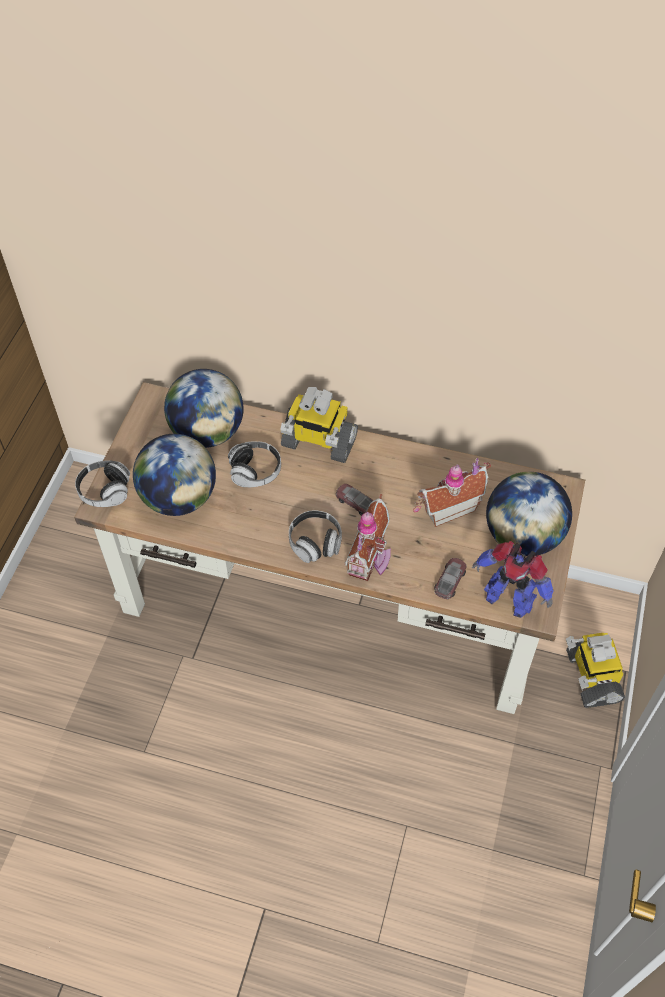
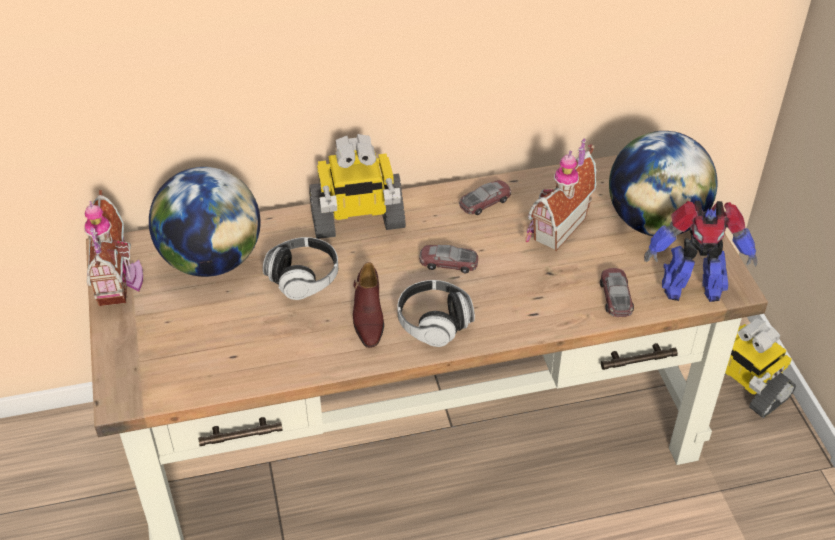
camera: 30 degrees left, 10 degrees down
(105, 491) = (118, 378): headphones -> none
(179, 498) = (226, 345): globe -> none
(277, 518) = (368, 316): none -> brown shoe
(371, 560) = (512, 313): toy house -> toy house (120, 280)
(414, 466) = (485, 202): none -> toy car

